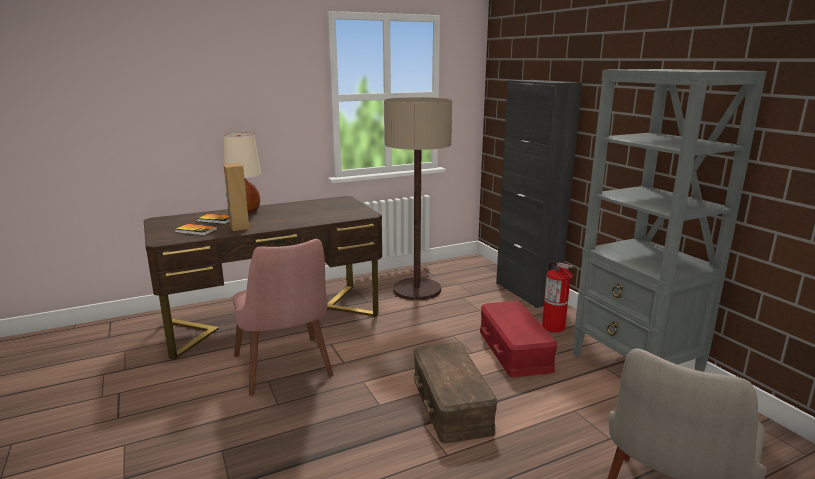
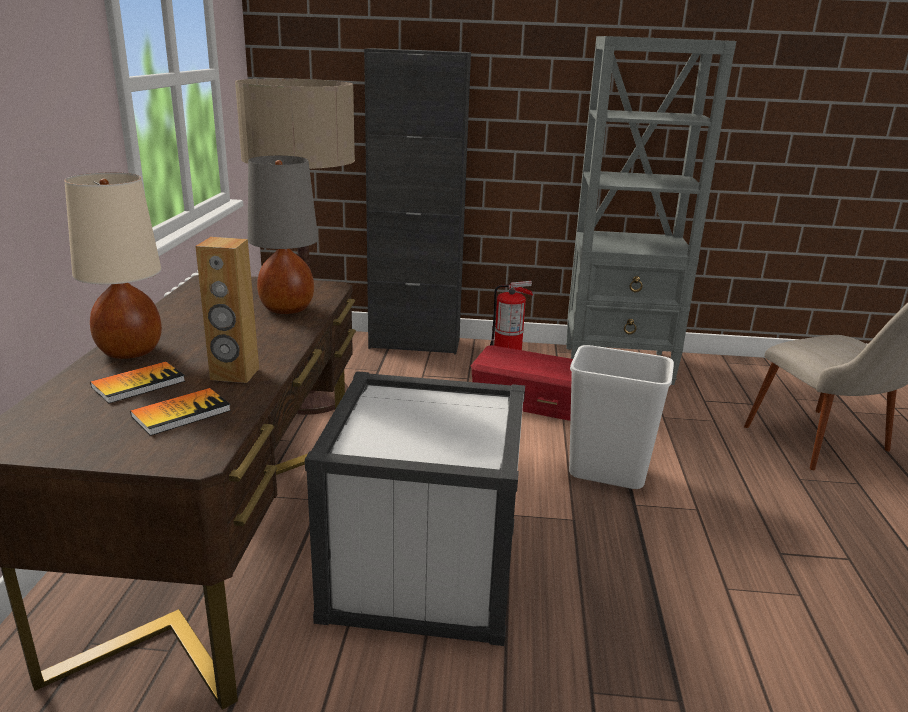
camera: 60 degrees left, 5 degrees up
(287, 372) = (423, 571): pink chair -> white storage box
(325, 216) = (286, 309): none -> grey table lamp
(450, 404) = (606, 474): brown storage box -> white trash can

